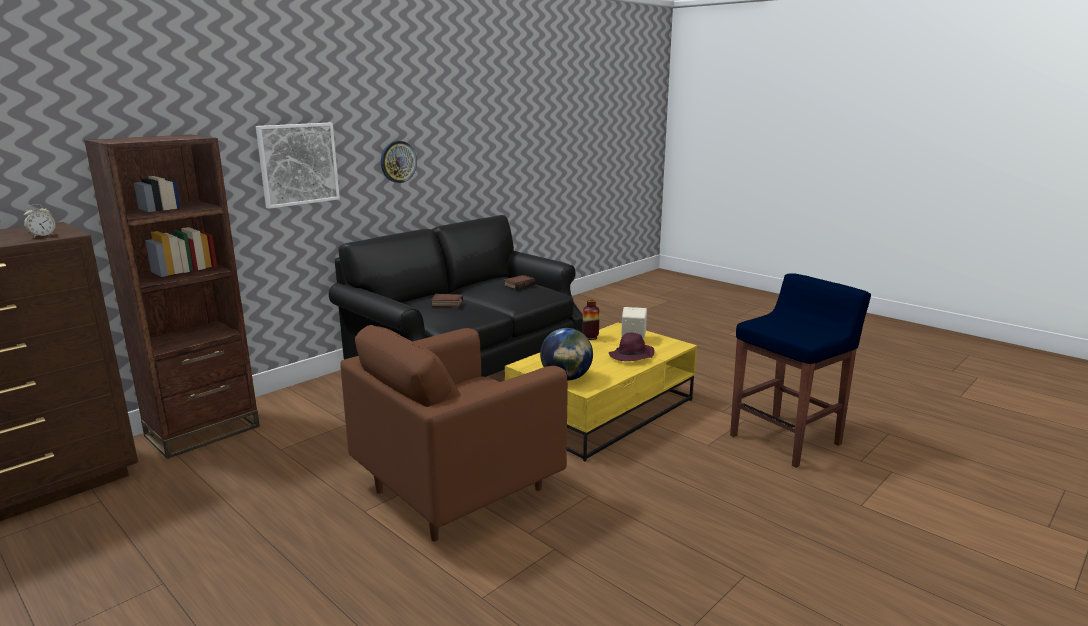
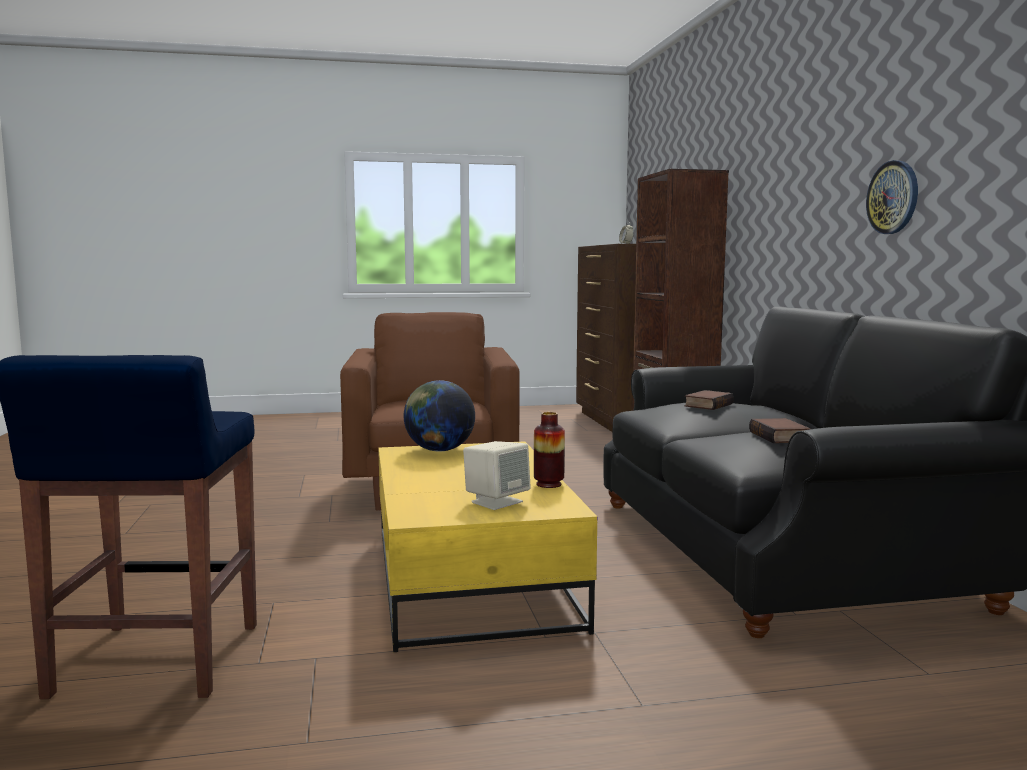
camera: 125 degrees right, 10 degrees down
(298, 164) = (794, 201): picture -> none
(631, 356) = (436, 484): purple hat -> none

